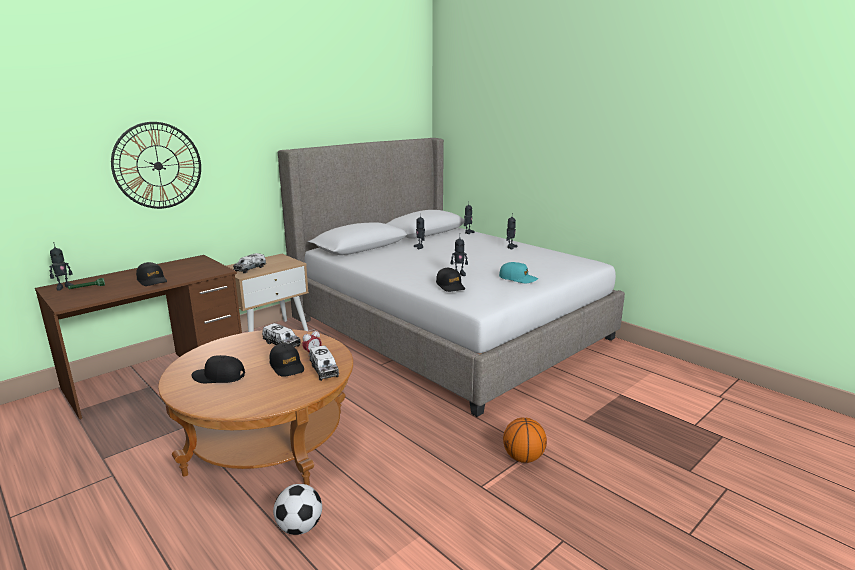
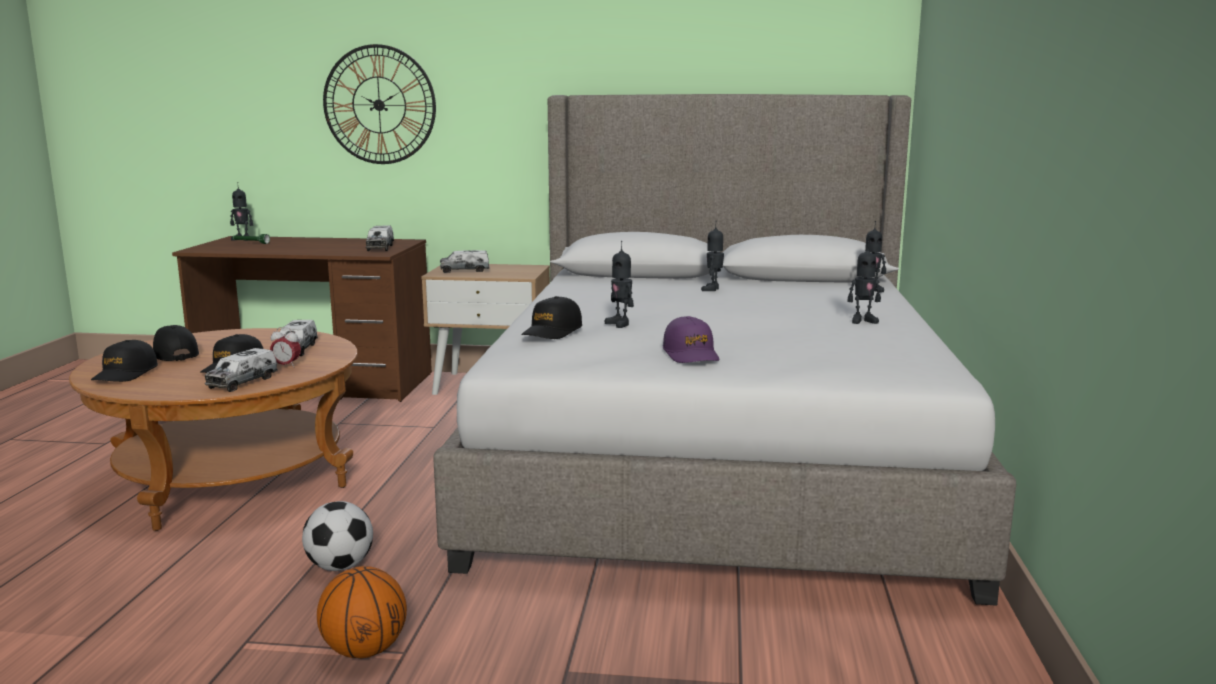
camera: 50 degrees right, 5 degrees down
(152, 280) = (305, 248): black cap -> black cap (125, 374)
(202, 267) = (380, 247): none -> toy truck
(300, 527) = (63, 558): football -> football (340, 567)
(518, 278) = (691, 354): turquoise cap -> purple cap

